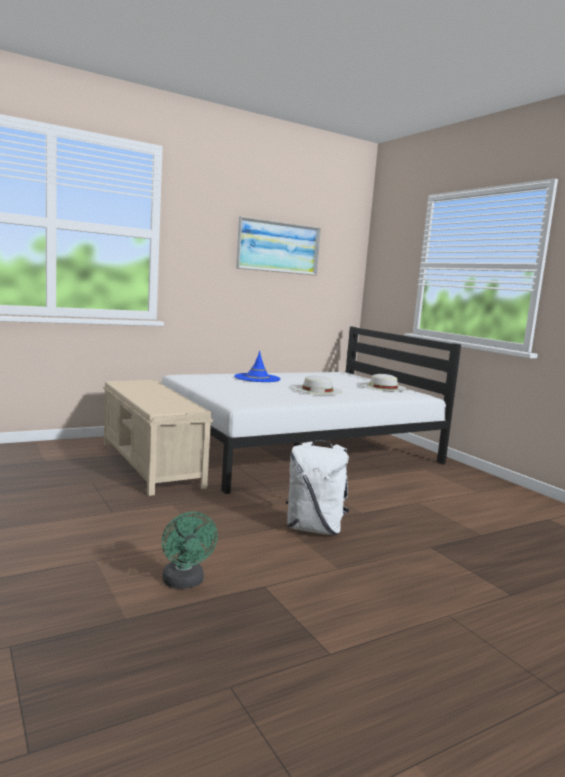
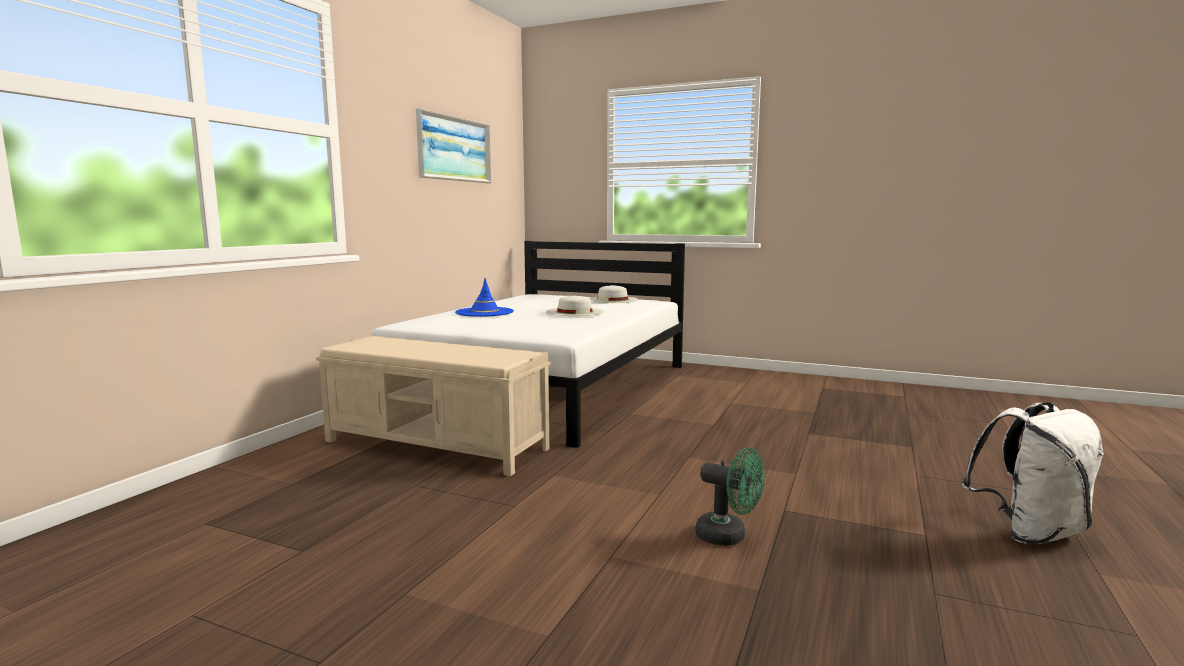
camera: 35 degrees left, 0 degrees up
(315, 528) = (712, 450): white backpack -> white backpack (1030, 532)

